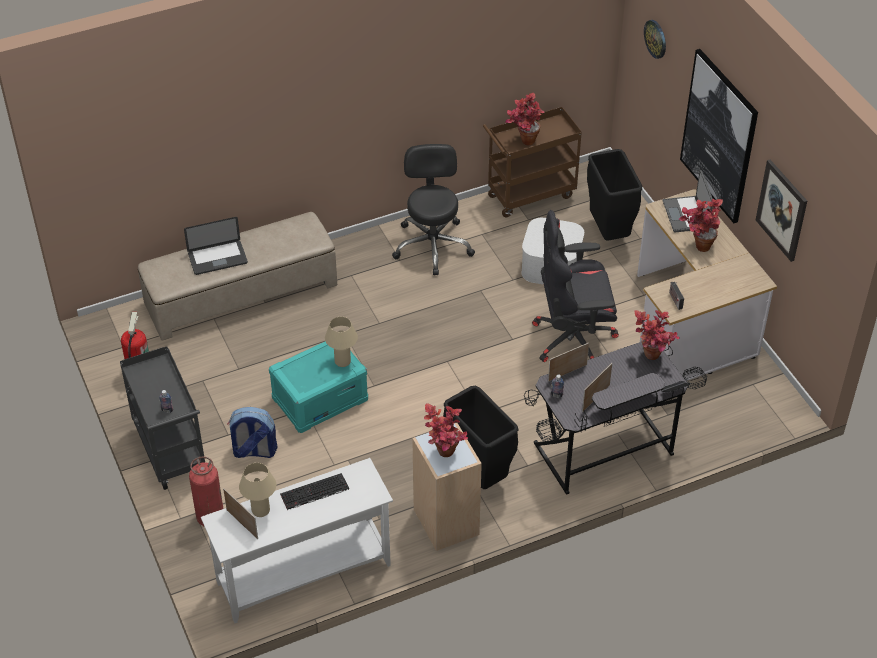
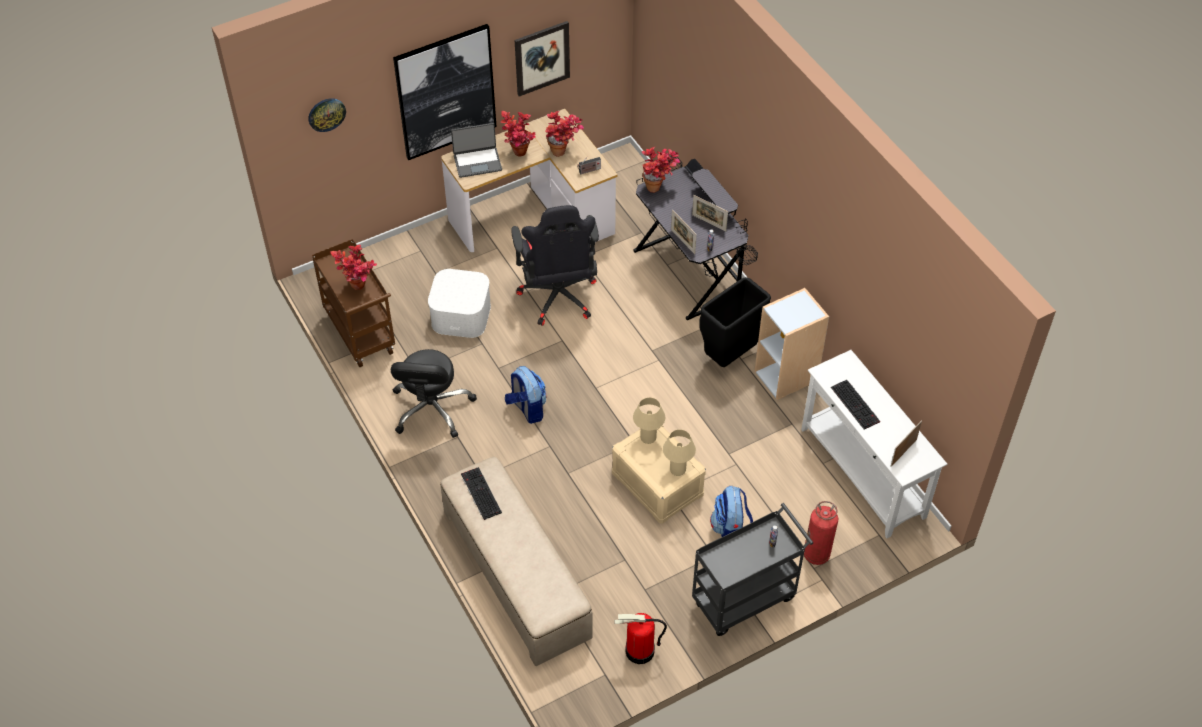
camera: 95 degrees left, 5 degrees up
(217, 258) = (523, 556): laptop -> none
(260, 510) = (885, 441): beige table lamp -> beige table lamp (677, 469)
(292, 234) = (480, 493): none -> keyboard
(320, 399) = (656, 484): turquoise storage box -> beige storage box
(427, 309) = (527, 409): none -> backpack
(432, 243) = (431, 411): black office chair -> black office chair turned 75 degrees counterclockwise
(444, 456) = (803, 312): potted plant -> potted plant (563, 153)
(608, 232) = (413, 274): black trash can -> none

